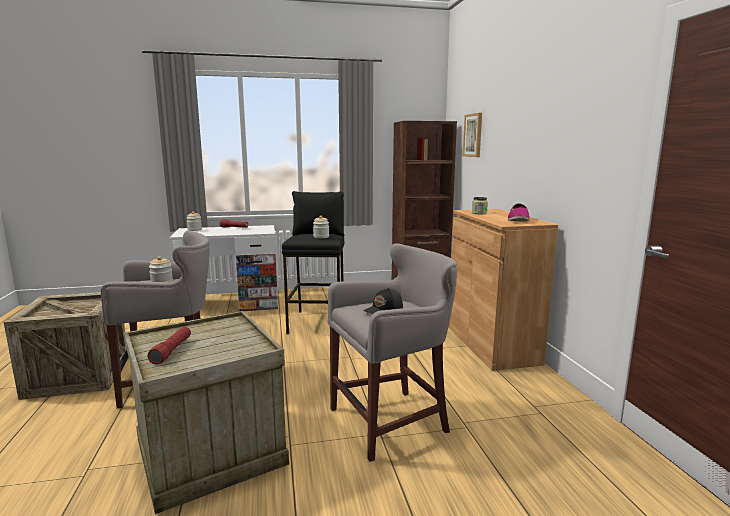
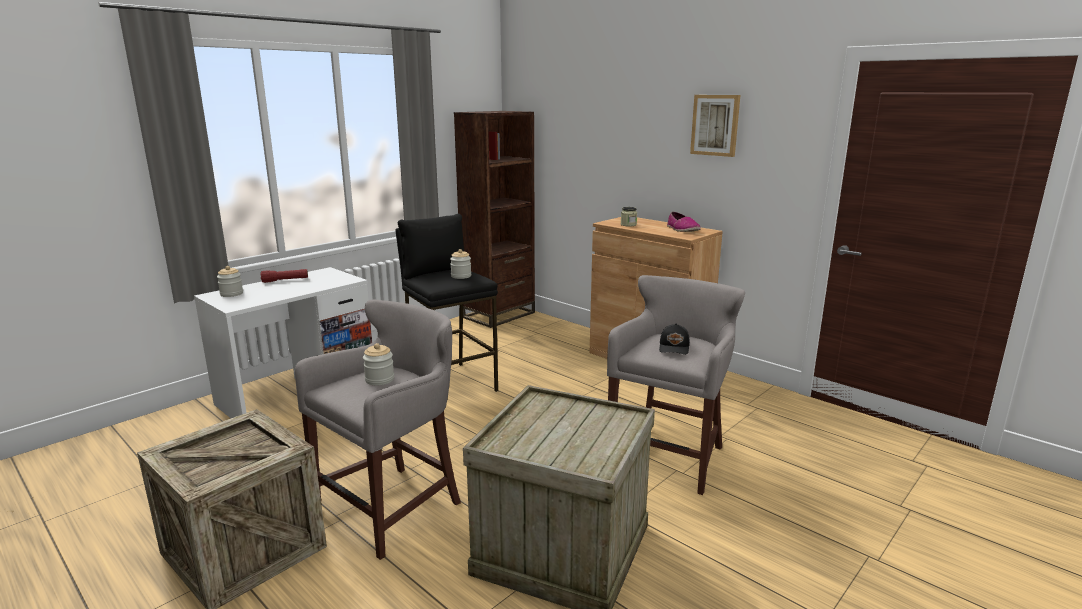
camera: 35 degrees left, 5 degrees up
(172, 351) = (556, 447): red flashlight -> none
(473, 135) = (566, 131): picture -> picture (715, 125)

